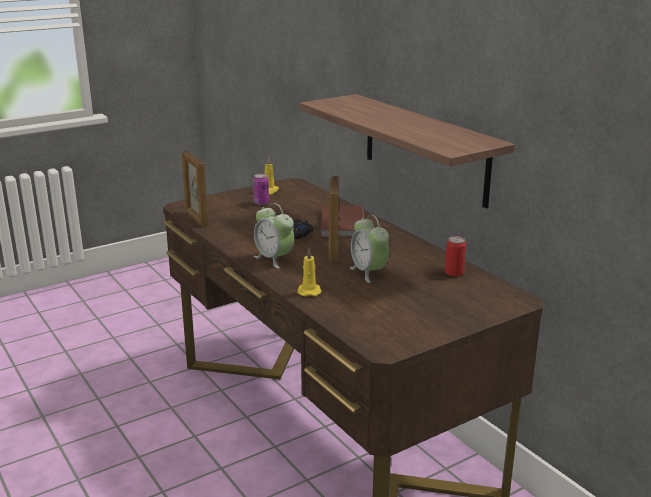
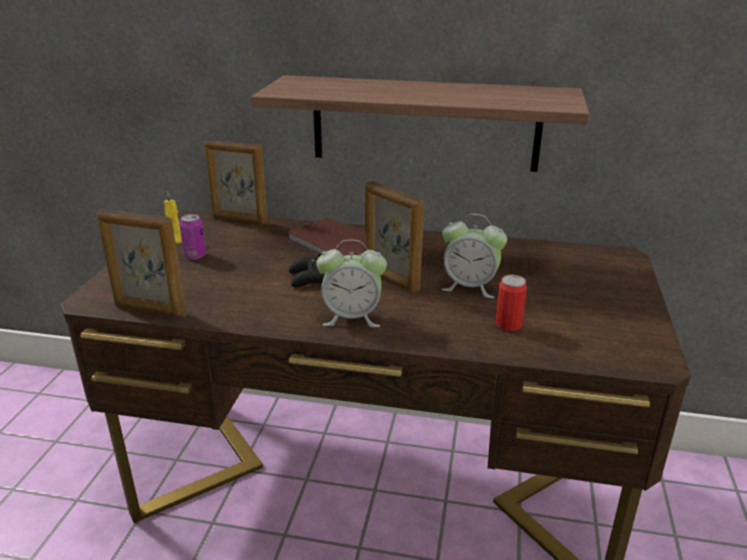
camera: 45 degrees left, 5 degrees up
(309, 291) = (464, 337): yellow candle -> none
(319, 193) = (239, 220): none -> picture frame
(454, 272) = (530, 253): can -> can (508, 324)

